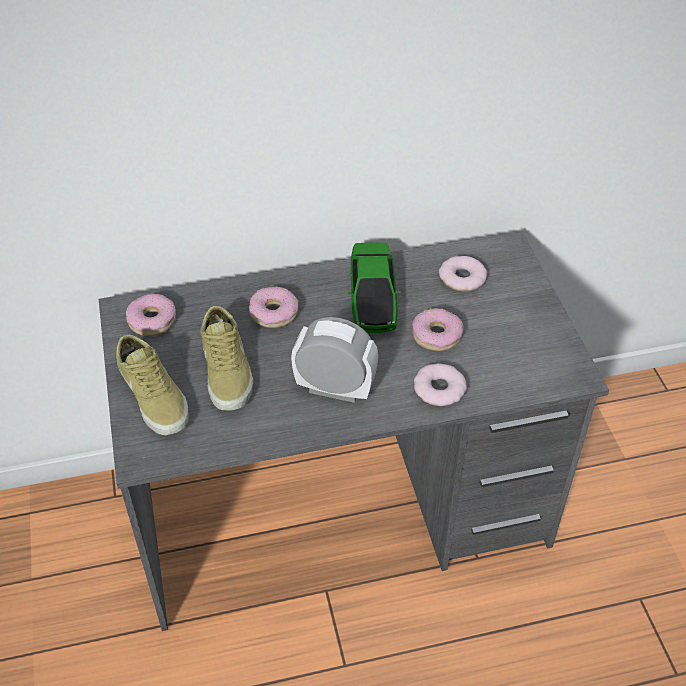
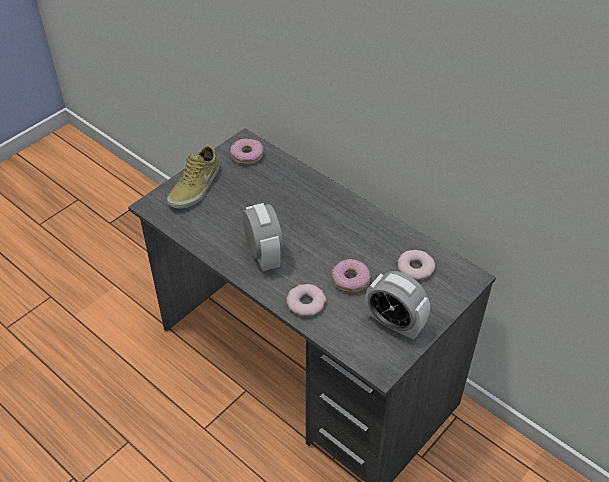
camera: 55 degrees right, 0 degrees up
(228, 370) = (238, 204): beige shoe -> none
(274, 313) = (299, 199): donut -> none
(373, 298) = (354, 234): toy car -> none
(525, 334) = (394, 324): none -> alarm clock

